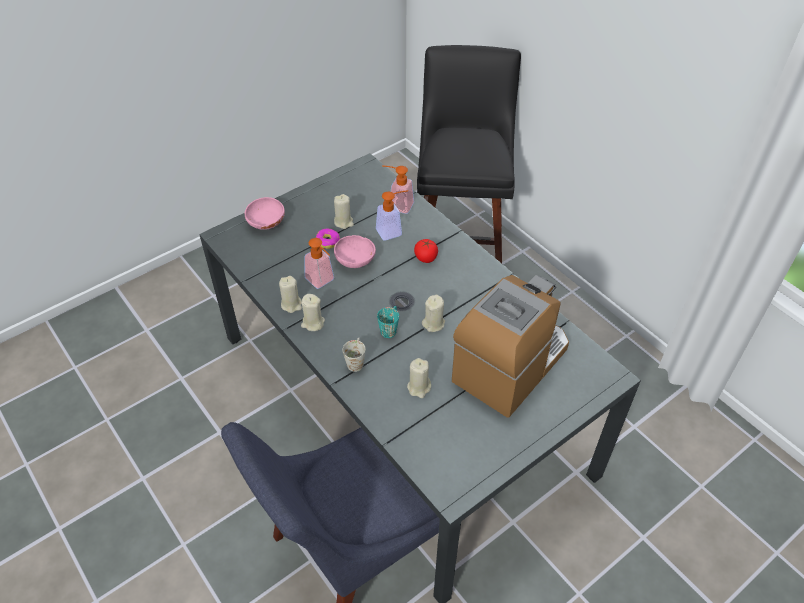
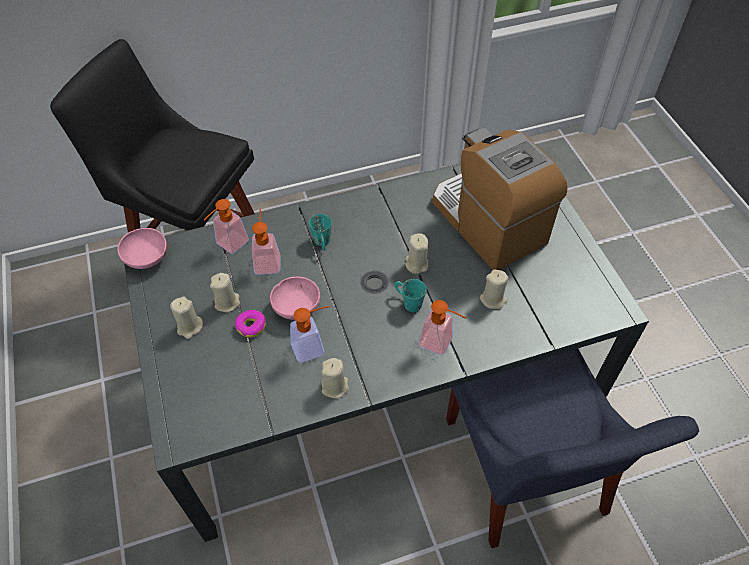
camera: 70 degrees left, 5 degrees up
(266, 224) = (183, 385): pink bowl -> pink bowl (147, 259)
(313, 323) = (372, 371): beige candle -> beige candle (189, 327)
(356, 360) = (441, 344): white mug -> soap dispenser
(426, 258) = (323, 244): tomato -> turquoise mug

